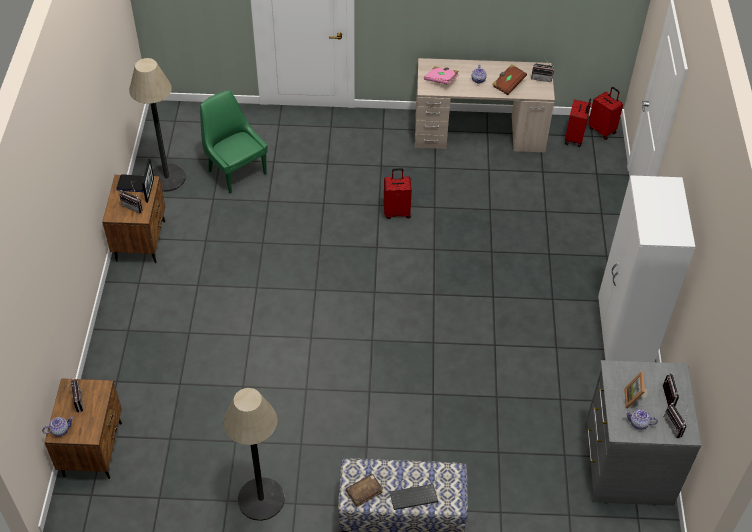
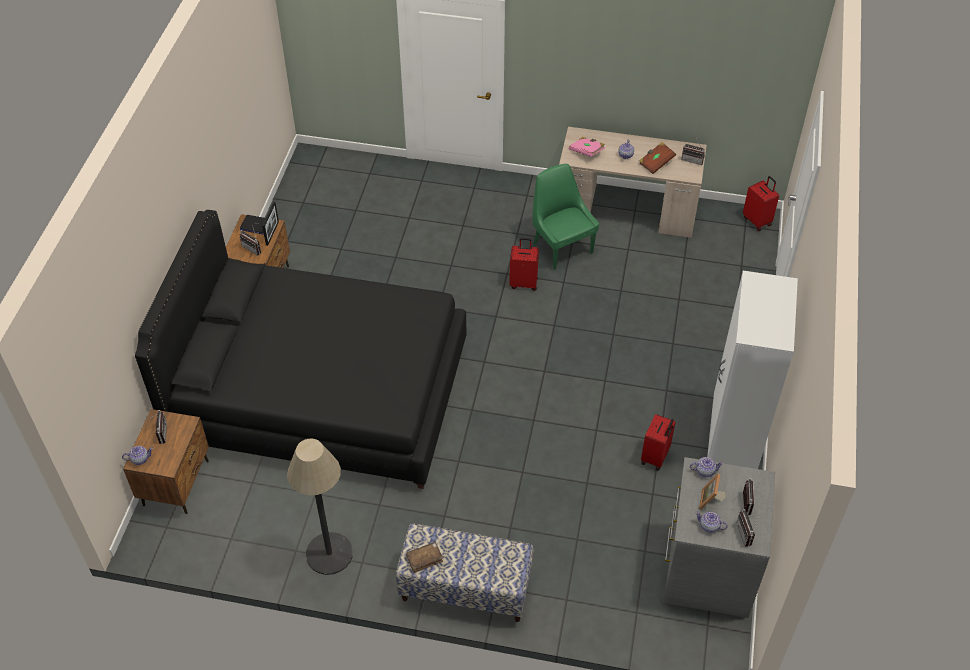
camera: 10 degrees right, 0 degrees up
(167, 178) = (299, 223): floor lamp -> none
(221, 342) = (321, 393): none -> black bed
(236, 171) = (369, 223): green chair -> green chair (561, 247)
(413, 498) = (472, 572): keyboard -> none
(575, 138) = (726, 226): red suitcase -> red suitcase (655, 457)
(622, 371) = (704, 471): none -> teapot

